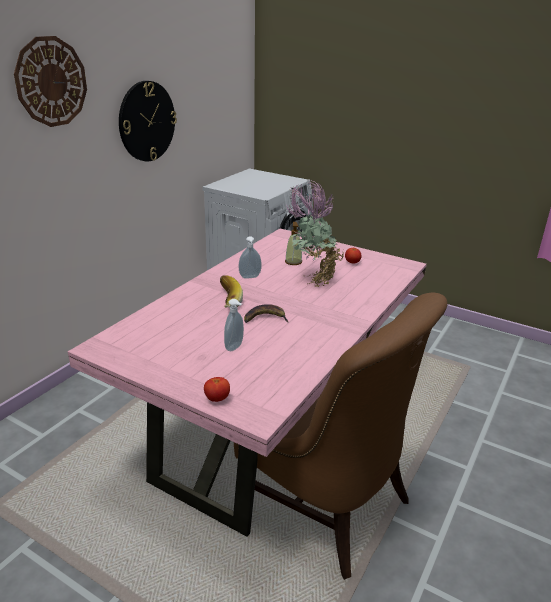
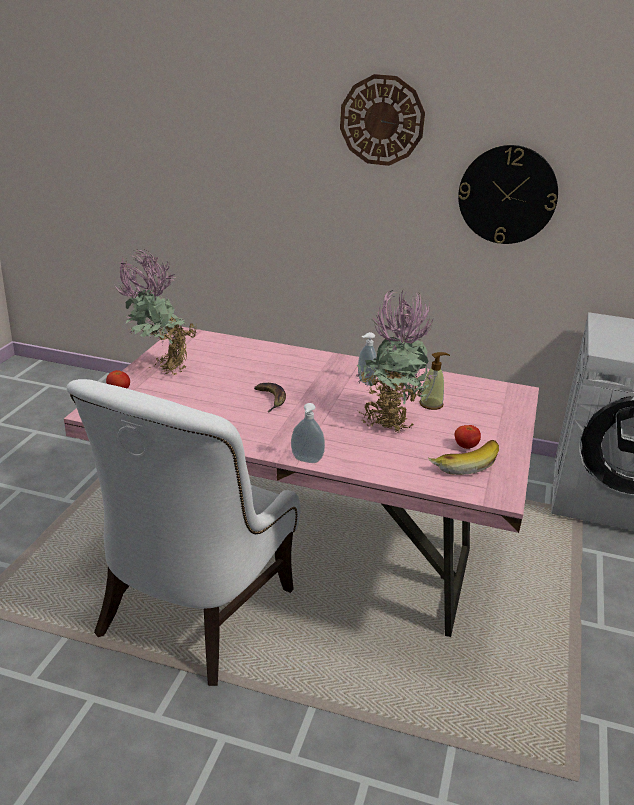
camera: 75 degrees right, 0 degrees up
(174, 370) = (159, 368): none -> potted plant
(226, 300) = (300, 375): banana -> banana (463, 464)
(235, 347) = (205, 390): soap dispenser -> soap dispenser (306, 461)
(327, 504) = (193, 613): brown chair -> white chair

